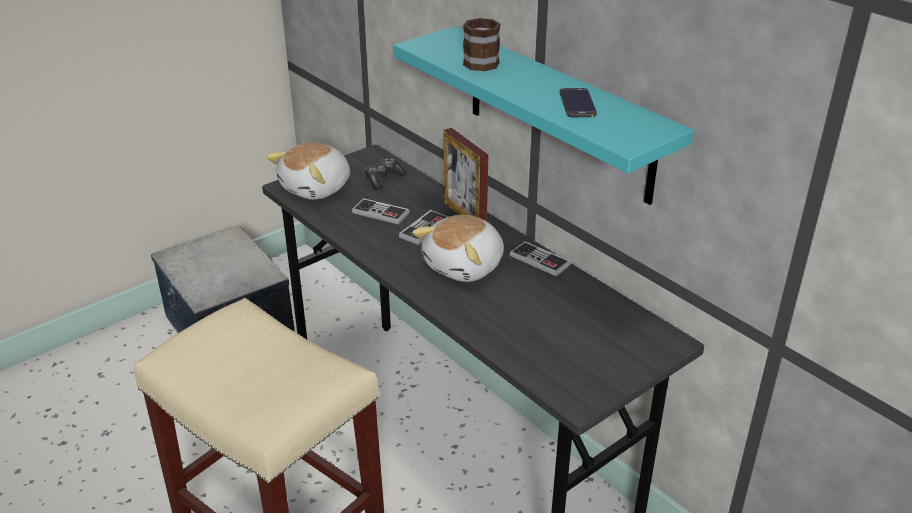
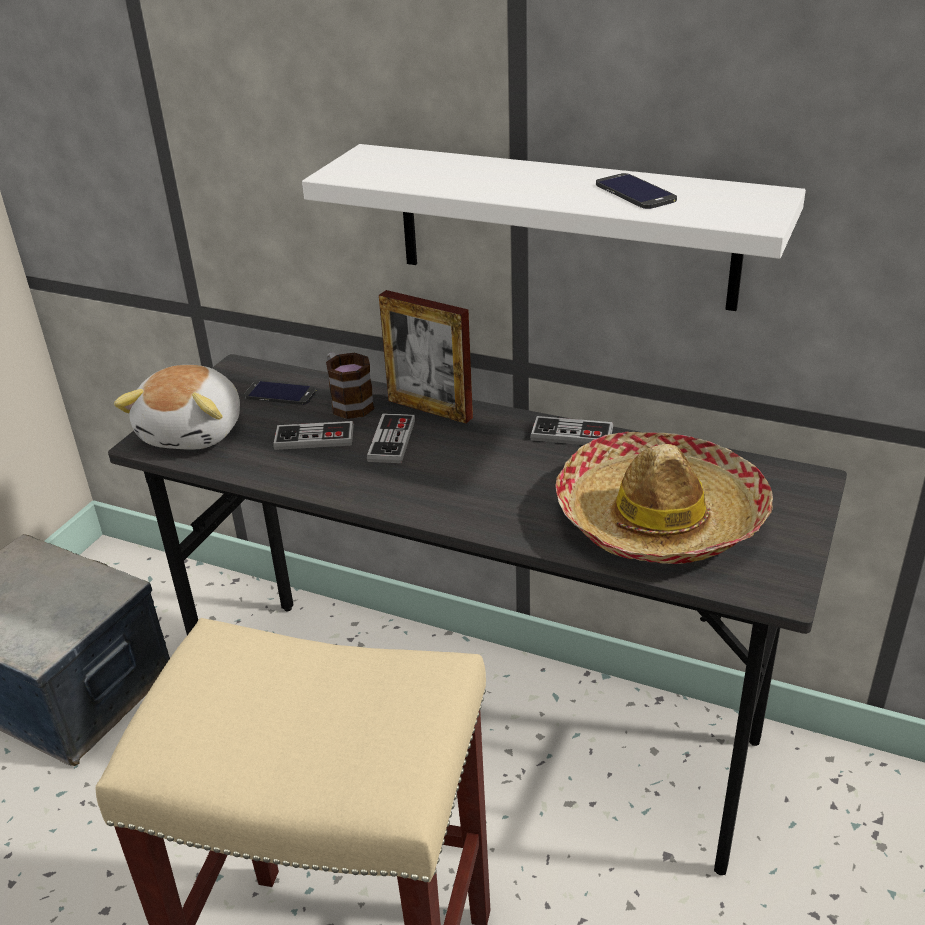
camera: 25 degrees left, 0 degrees up
(384, 179) = (280, 394): game controller -> phone
(465, 266) = (487, 470): plush toy -> none
(480, 60) = (446, 173): mug -> mug (348, 403)
(546, 331) = (660, 517): none -> hat
(558, 114) = (564, 226): turquoise shelf -> white shelf

